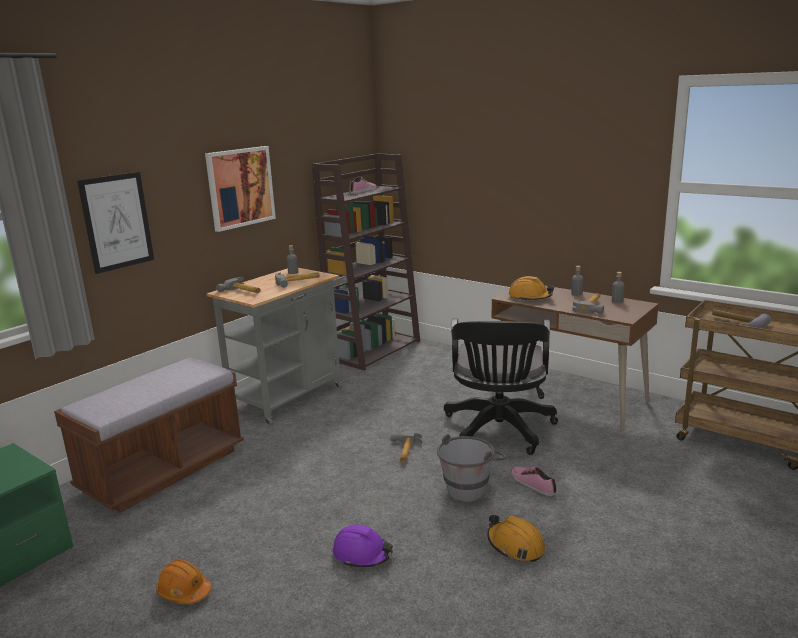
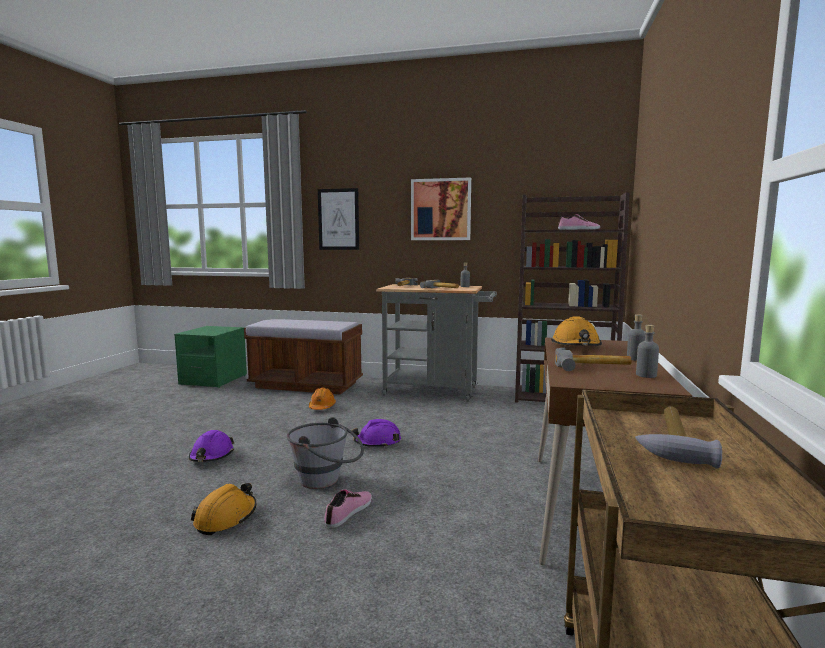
camera: 65 degrees right, 10 degrees down
(184, 591) = (173, 418): orange hard hat -> orange hard hat (322, 407)
(404, 451) = (377, 442): hammer -> purple hard hat
(499, 431) = (453, 477): black office chair -> none

